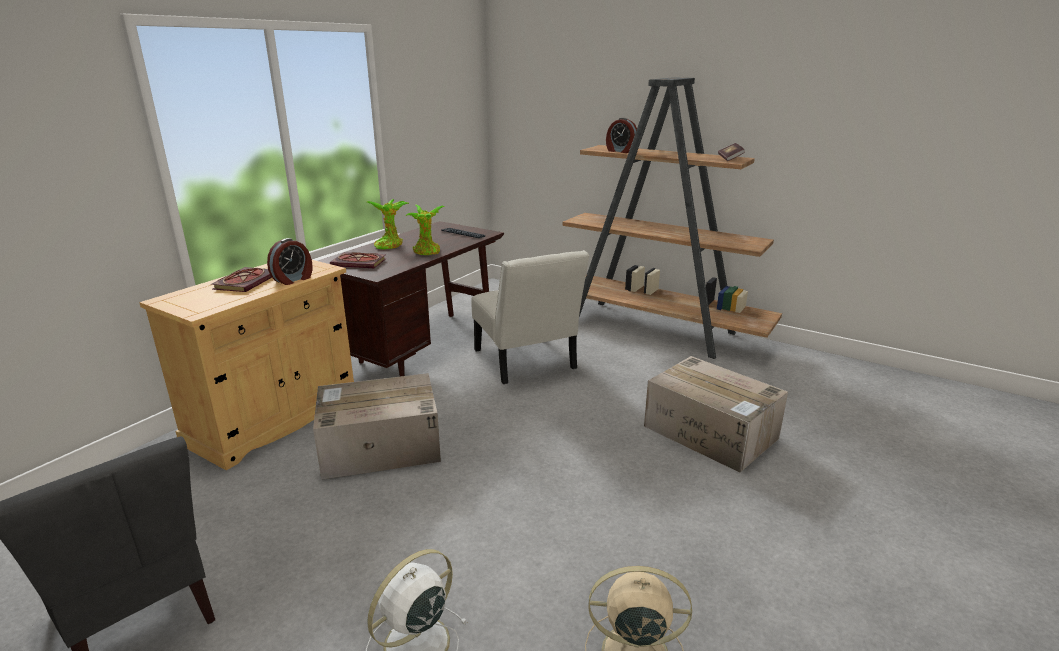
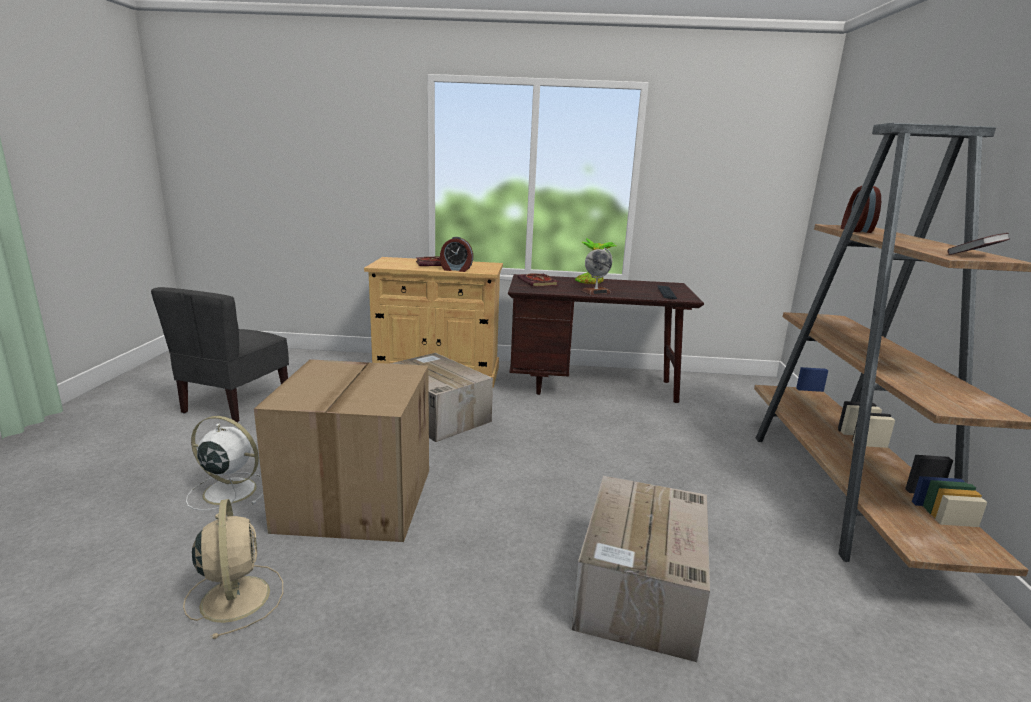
camera: 60 degrees right, 5 degrees down
(427, 252) = (596, 292): potted plant -> globe
(508, 539) = (355, 498): none -> cardboard box
(526, 362) = (635, 436): white chair -> none

